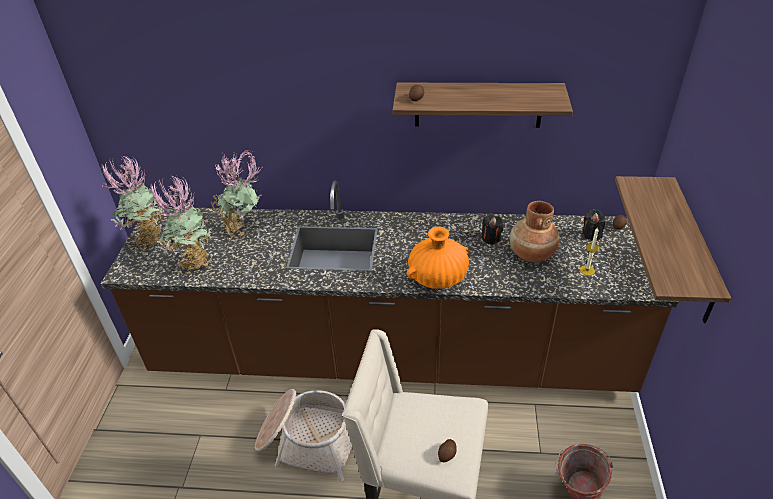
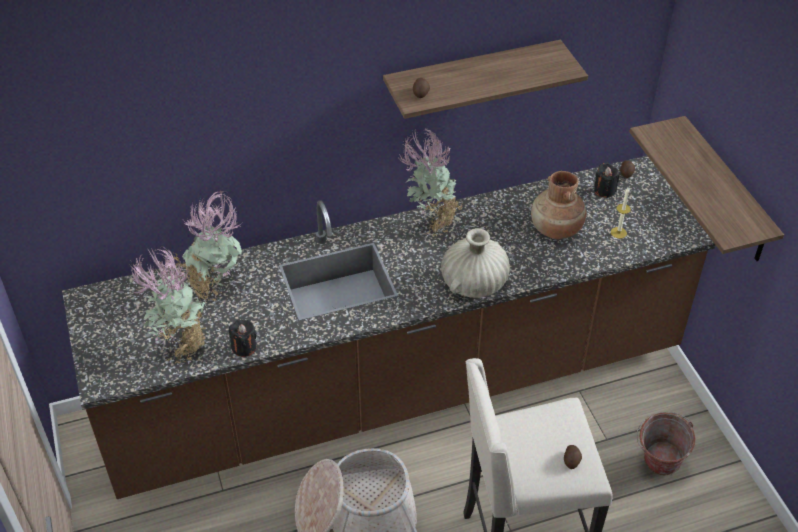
camera: 25 degrees left, 5 degrees up
(148, 239) = (98, 332): potted plant -> potted plant (431, 221)
(438, 278) = (474, 283): orange vase -> beige vase
(491, 238) = (505, 222): black candle -> black candle (244, 347)

